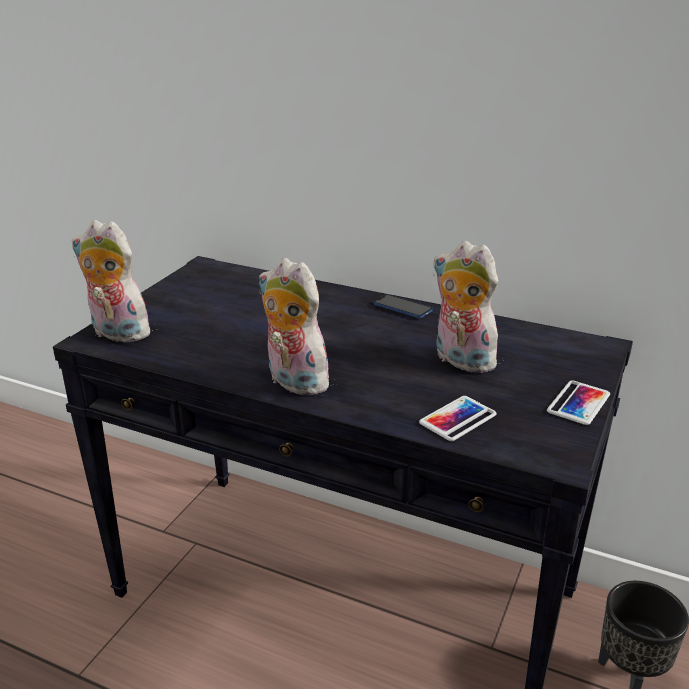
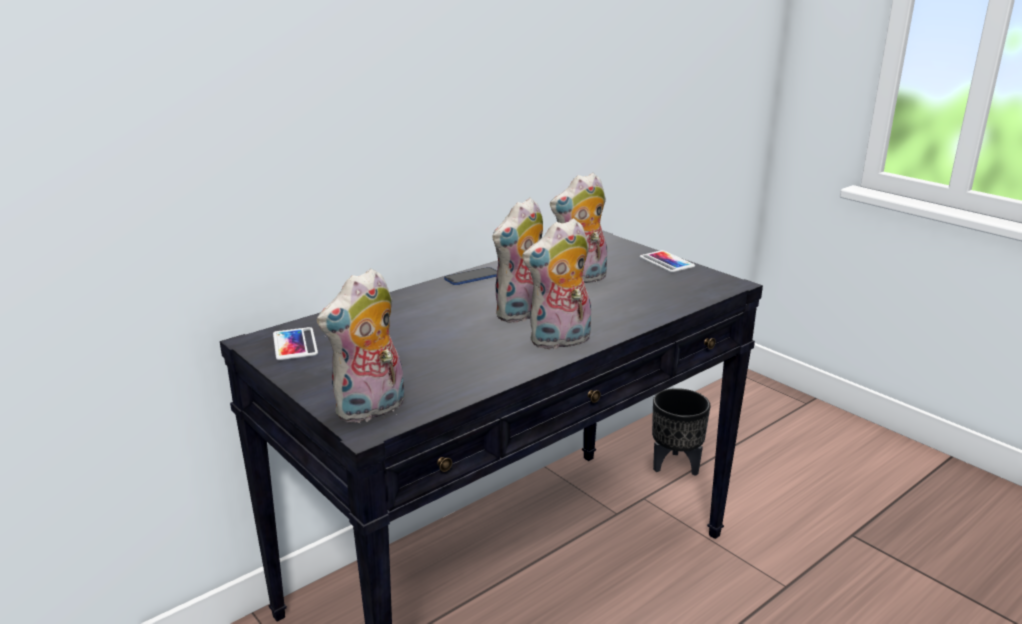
camera: 65 degrees left, 5 degrees down
(339, 350) = (523, 314): none -> plush toy
(458, 419) = (661, 298): phone -> phone (295, 344)

